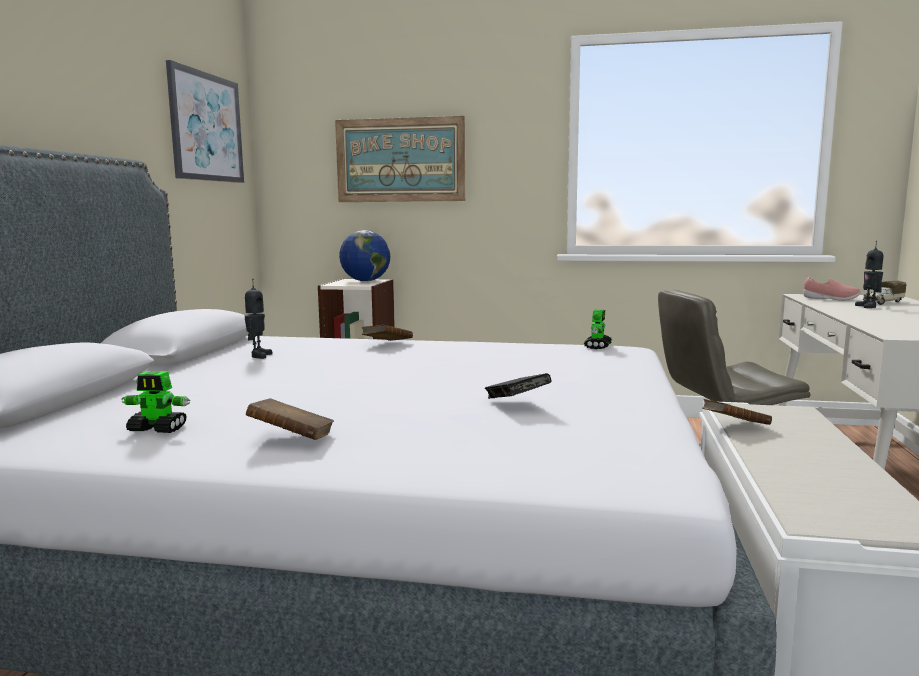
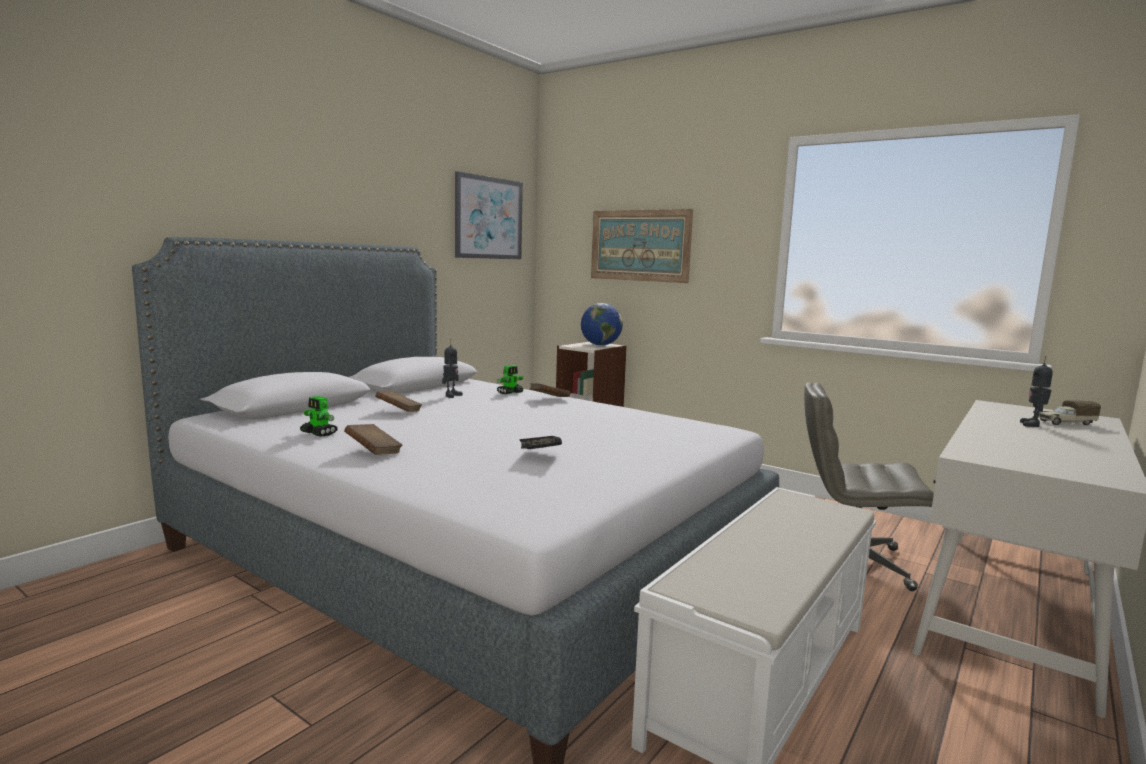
camera: 25 degrees right, 0 degrees up
(598, 346) = (706, 424): toy robot -> toy robot (510, 392)
(735, 426) = (761, 511): brown book -> brown book (399, 411)
(830, 299) = (1013, 412): pink shoe -> none

